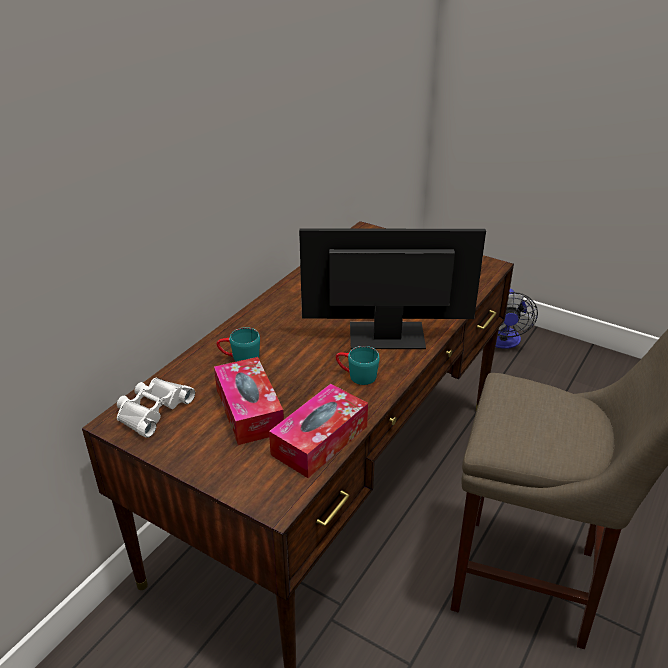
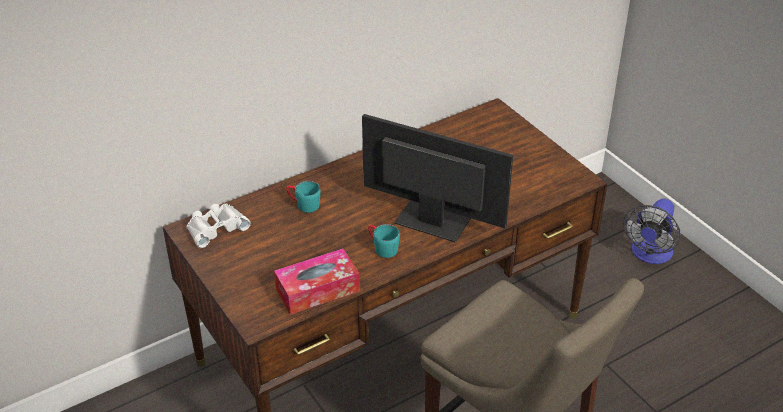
camera: 25 degrees right, 5 degrees up
(249, 410) = (282, 250): tissue box -> none

